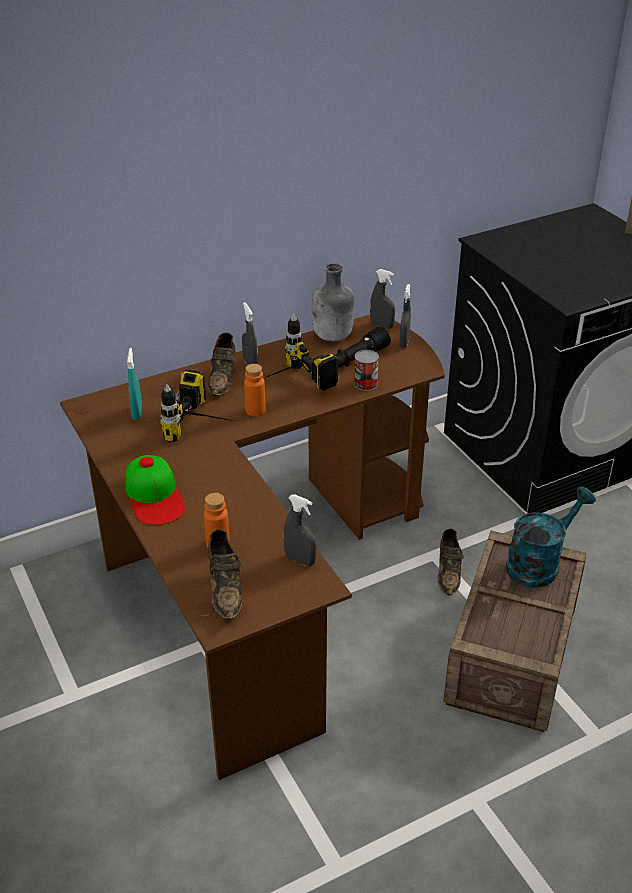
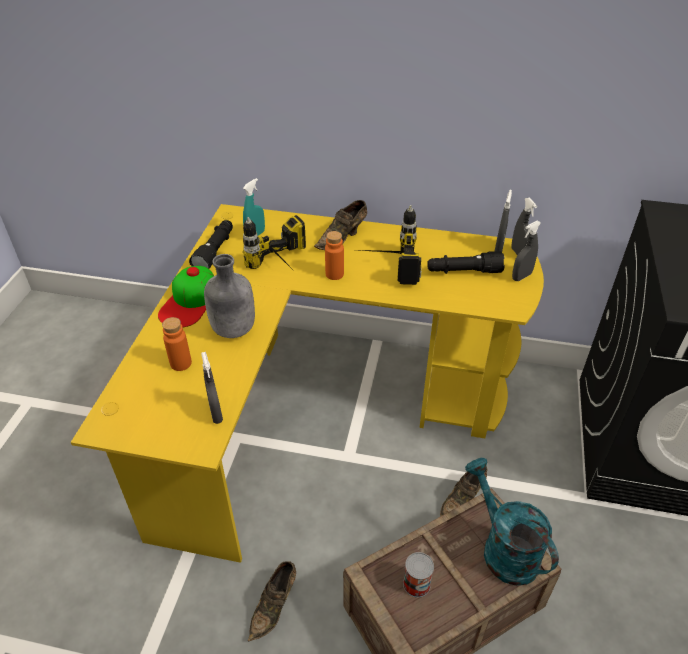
camera: 40 degrees right, 5 degrees up
(117, 444) = (215, 251): none -> black flashlight
(225, 588) = (141, 401): brown shoe -> brown shoe (275, 606)
(250, 364) = (375, 236): grey spray bottle -> grey spray bottle (499, 248)
(257, 579) = (317, 412): brown desk -> yellow desk
(333, 337) = (466, 244): grey bottle -> grey bottle (233, 330)
(365, 384) = (445, 296): can -> can (416, 584)
(539, 563) = (503, 548): turquoise watering can -> turquoise watering can turned 120 degrees counterclockwise

